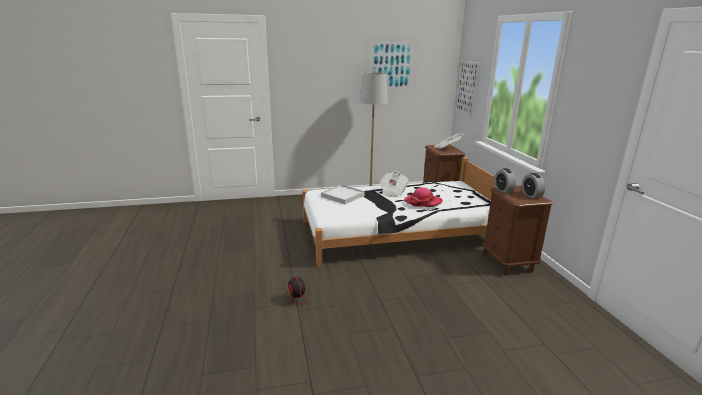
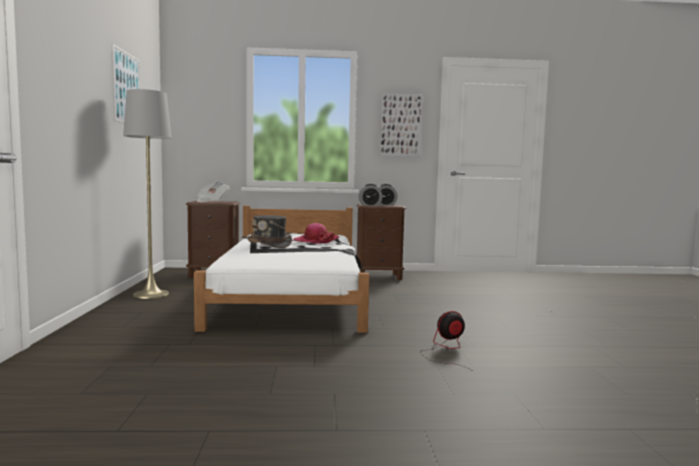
camera: 80 degrees left, 15 degrees down
(342, 196) = (262, 257): white tray -> none
(392, 192) = (270, 245): newspaper -> grey hat
(468, 88) = (198, 129): picture -> picture (400, 125)

